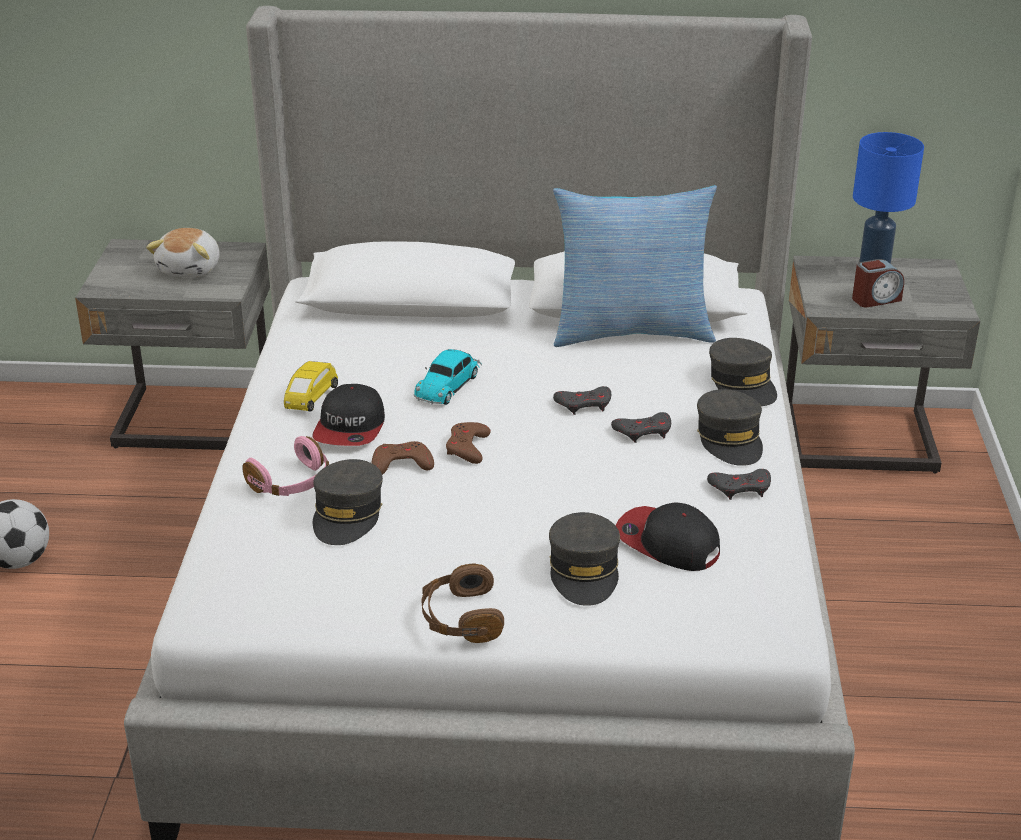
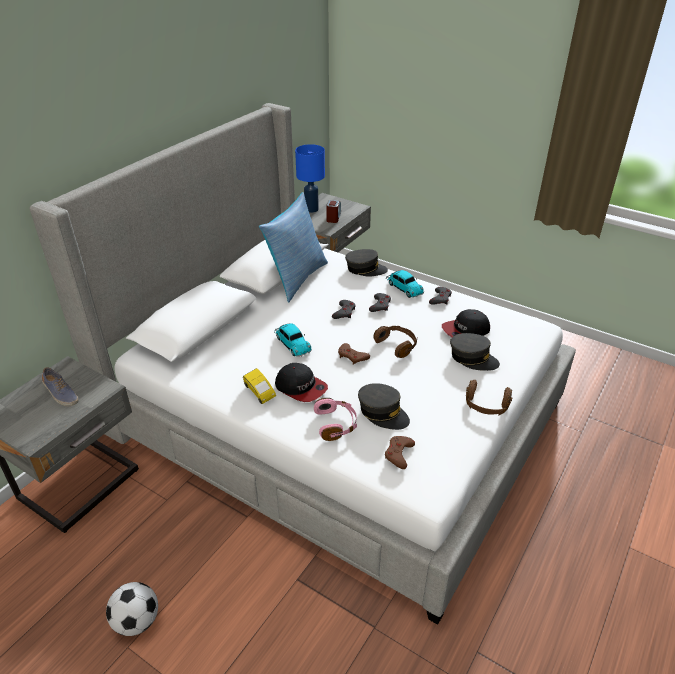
camera: 60 degrees left, 5 degrees up
(191, 269) = (60, 394): plush toy -> shoe
(401, 464) = (350, 381): brown game controller -> brown game controller (399, 454)
(542, 481) = (397, 345): none -> brown headphones
(730, 439) = (404, 287): grey cap -> toy car

